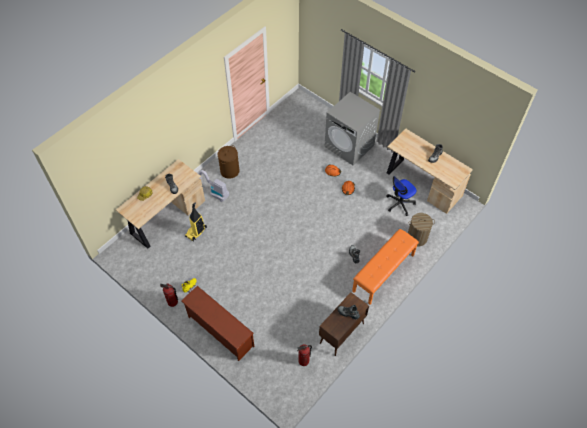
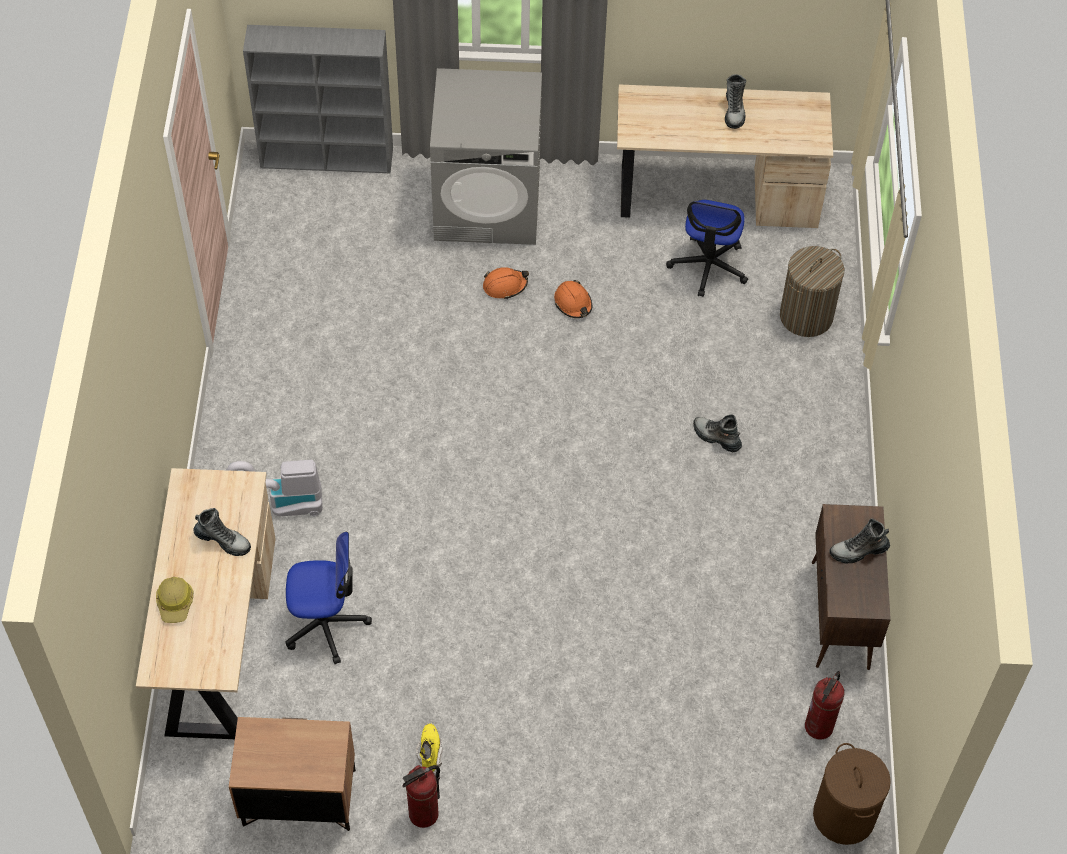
camera: 40 degrees left, 0 degrees up
(146, 274) = (298, 799): none -> brown nightstand
(196, 232) = (325, 623): vacuum cleaner -> office chair
(219, 331) = (590, 798): brown shoe rack -> none
(230, 171) = (267, 432): brown laundry basket -> brown laundry basket (843, 815)
(316, 106) = (328, 157): none -> grey bookcase
(383, 273) = (808, 434): orange bench -> none

